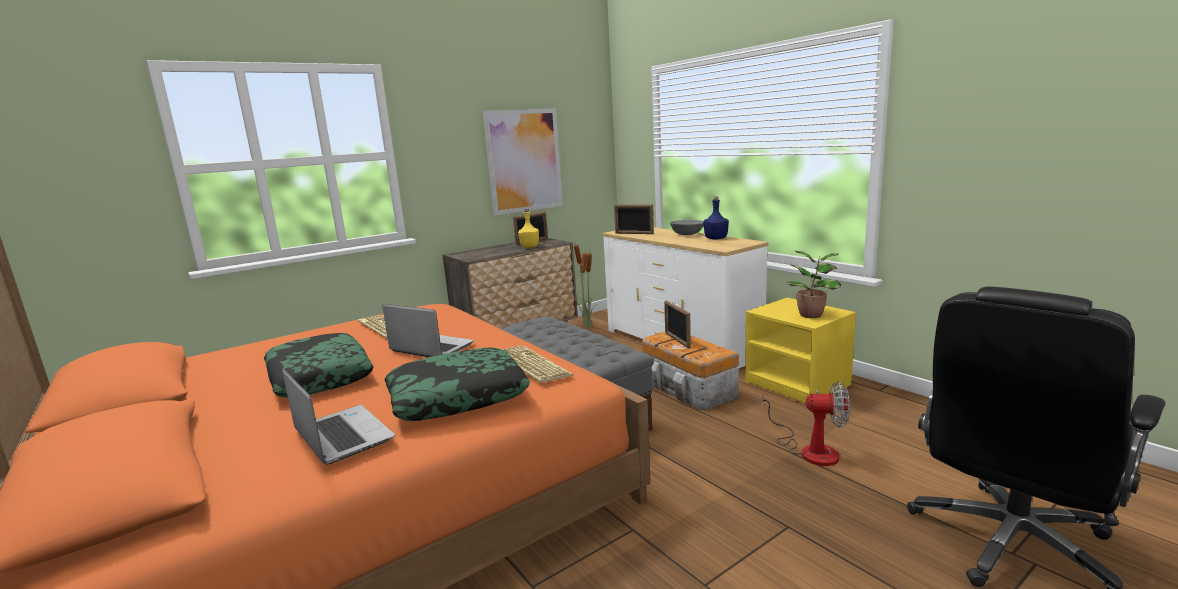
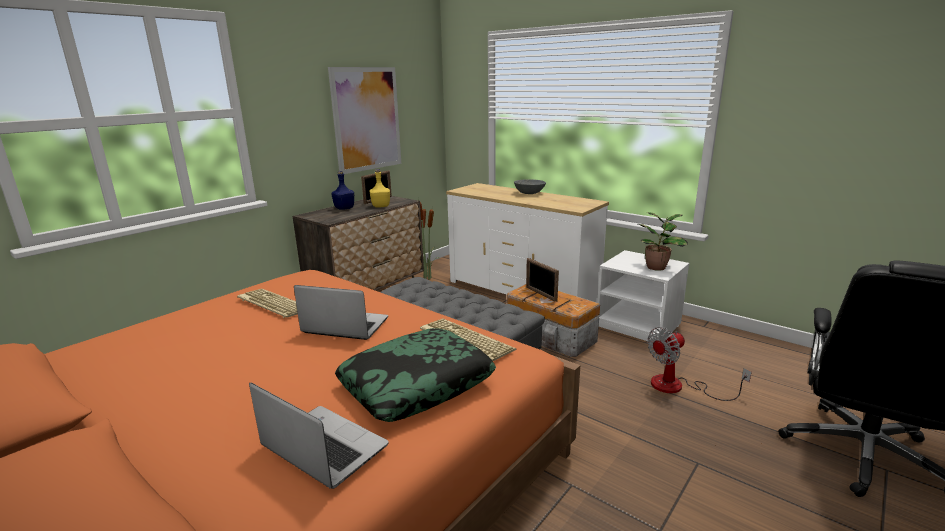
camera: 15 degrees left, 5 degrees up
(319, 376) = (239, 371): pillow -> none
(634, 233) = (478, 192): picture frame -> none
(715, 238) = (559, 198): blue bottle -> blue bottle (344, 208)
(798, 384) = (639, 325): yellow nightstand -> white nightstand
(809, 449) = (678, 387): fan -> fan turned 150 degrees clockwise

